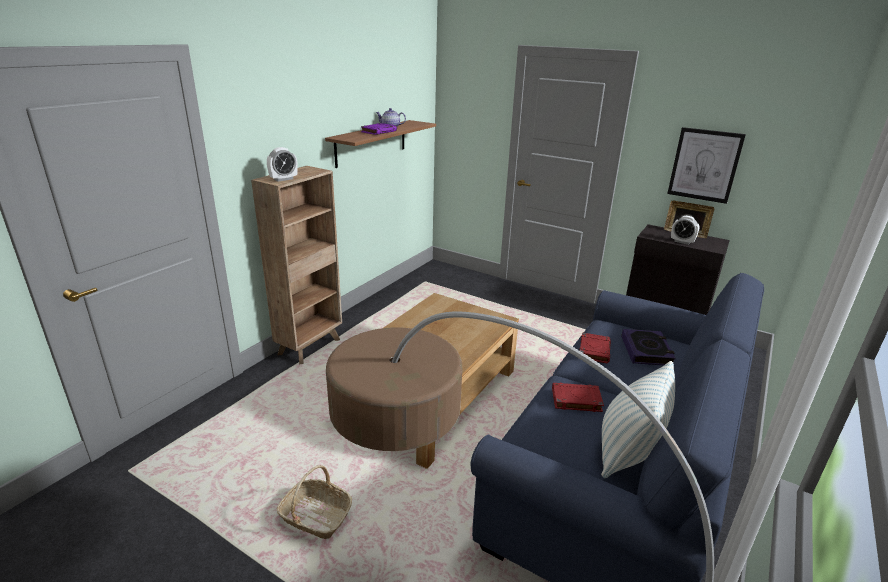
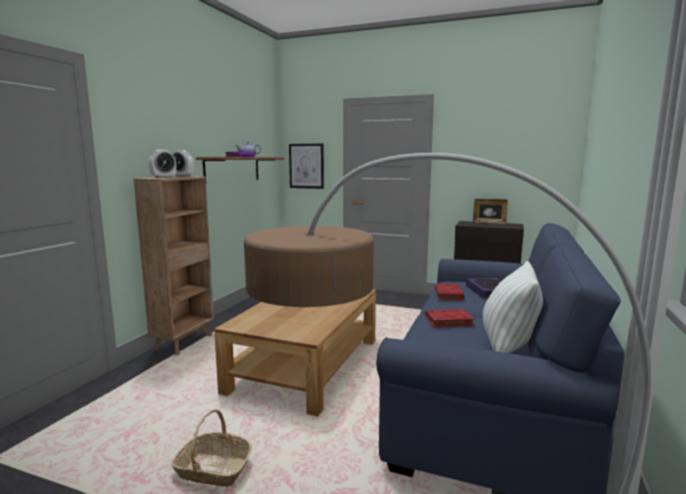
camera: 10 degrees left, 15 degrees down
(682, 242) = (490, 226): alarm clock -> alarm clock (183, 176)
(704, 165) = (494, 170): picture -> picture (306, 166)

